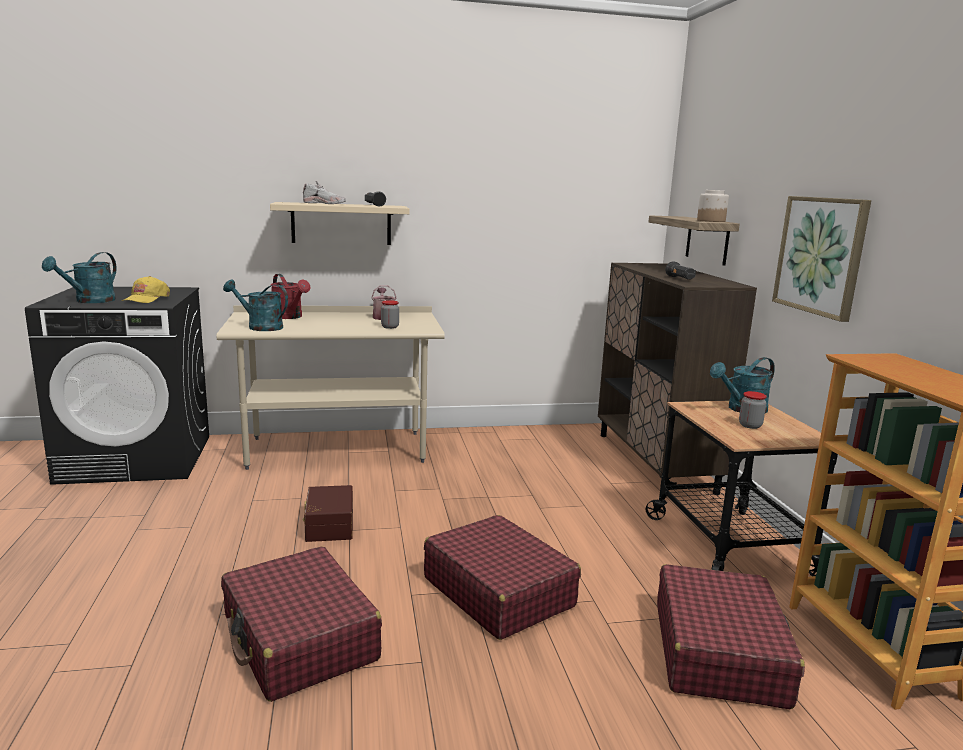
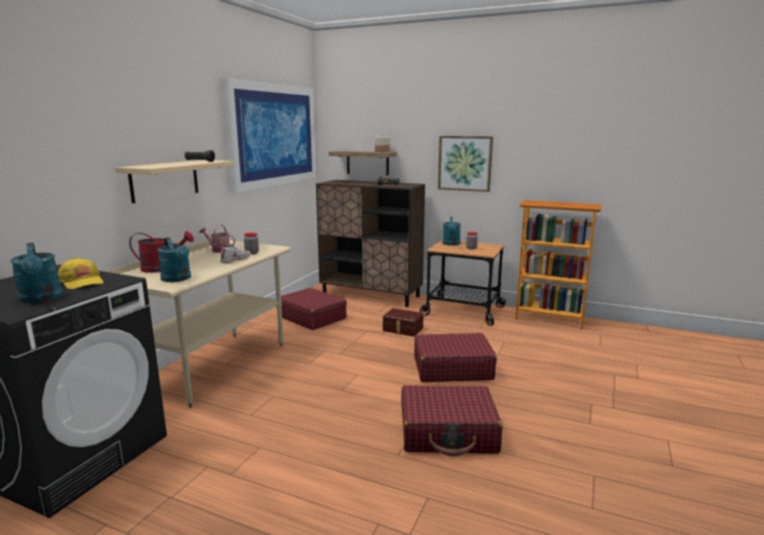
camera: 55 degrees left, 0 degrees up
(260, 327) = (178, 279): turquoise watering can -> turquoise watering can turned 90 degrees counterclockwise
(324, 203) = (164, 164): white shoe -> white shoe (235, 260)
(328, 525) = (326, 395): brown storage box -> brown storage box (402, 329)
(553, 184) = (273, 135): none -> picture
(718, 652) = (533, 342): red suitcase -> red suitcase (311, 317)

